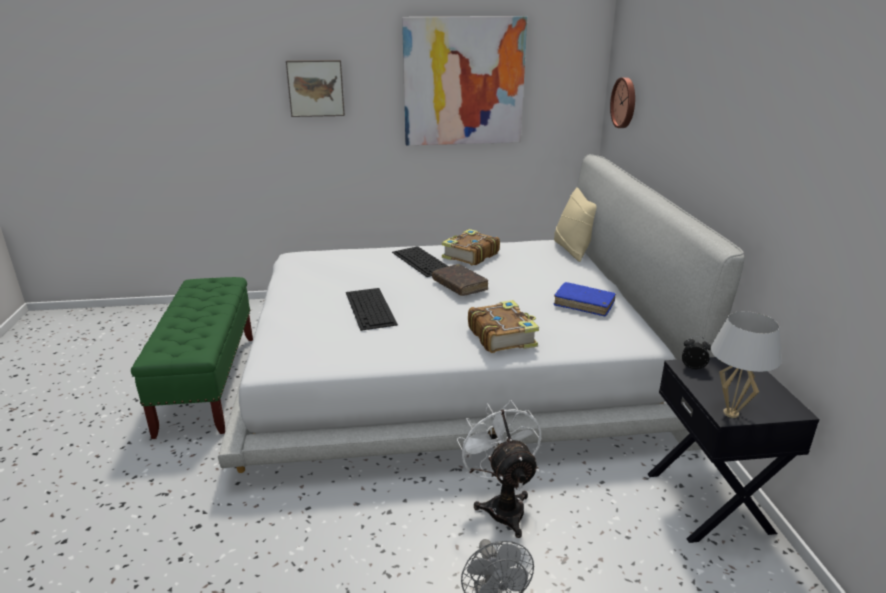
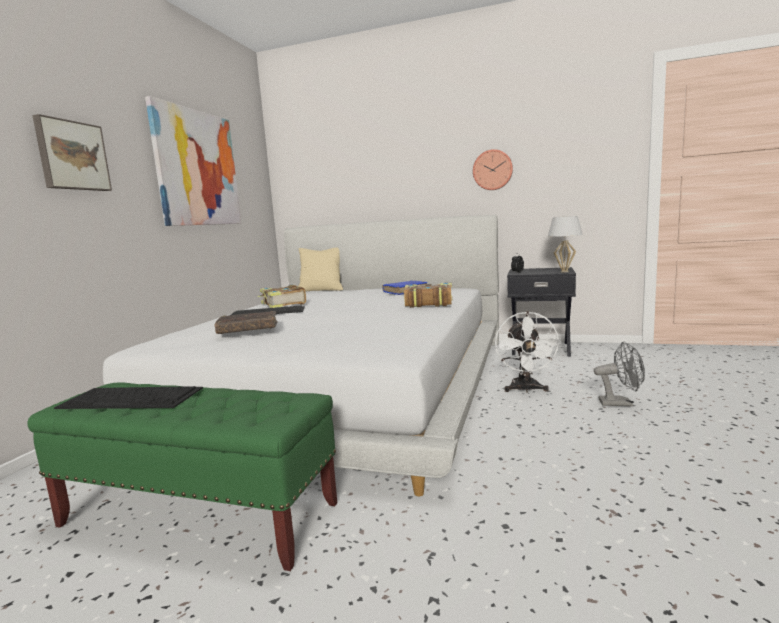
camera: 65 degrees left, 15 degrees down
(371, 308) = (334, 324): keyboard -> keyboard (132, 397)
(459, 285) = (335, 306): brown book -> brown book (248, 329)
(502, 505) = (525, 389): white fan -> white fan turned 90 degrees counterclockwise
(625, 103) = (308, 185): wall clock -> wall clock (492, 170)

